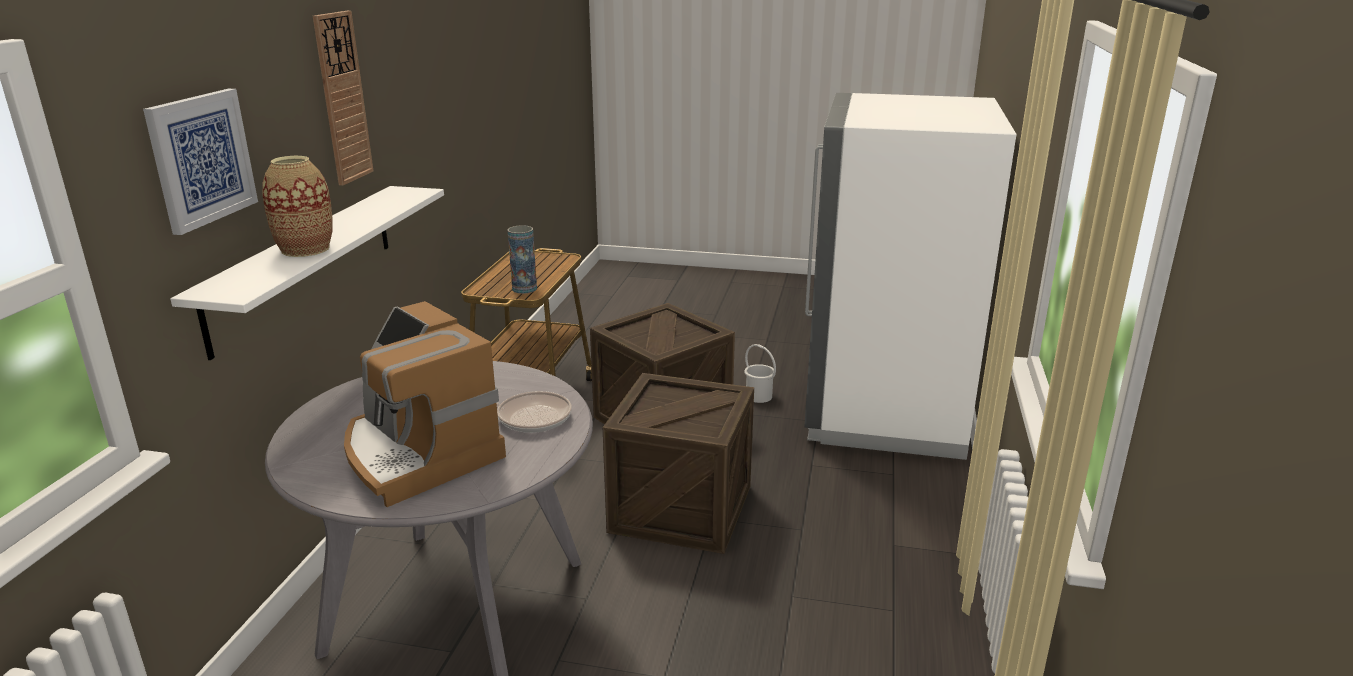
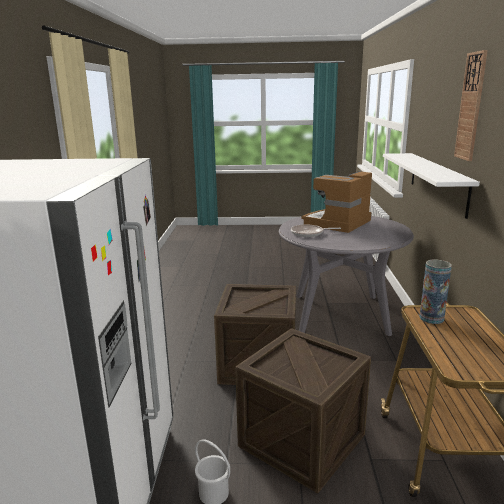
camera: 170 degrees right, 5 degrees down
(201, 159) = (426, 110): picture -> none
(305, 249) = (412, 161): vase -> none
(417, 453) = (337, 223): coffee machine -> coffee machine turned 90 degrees counterclockwise

